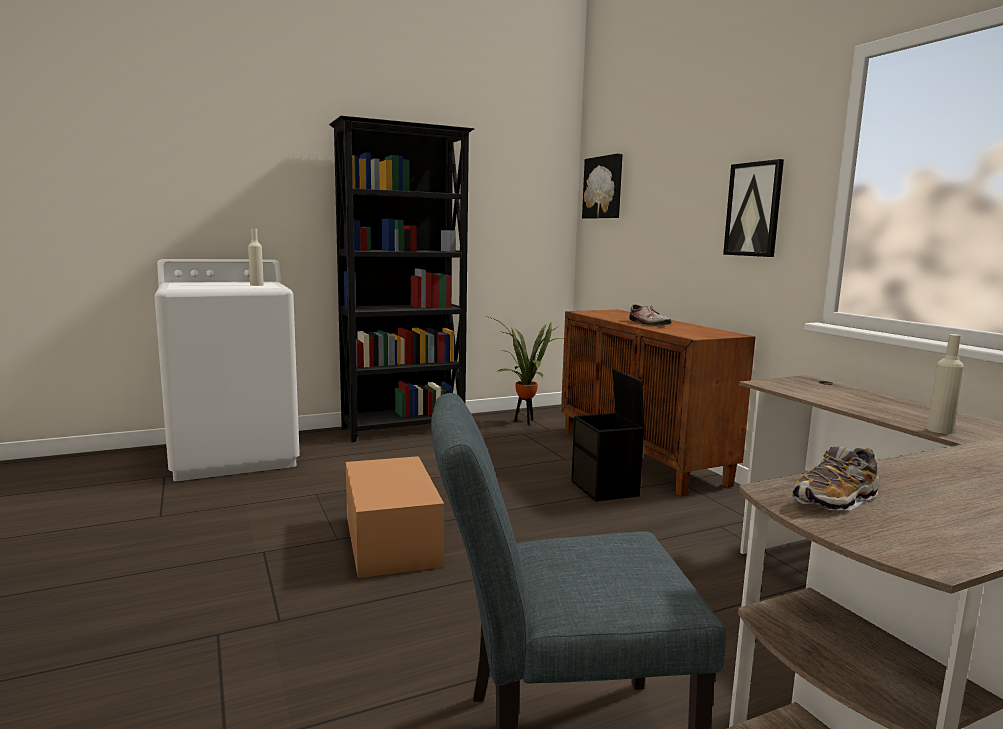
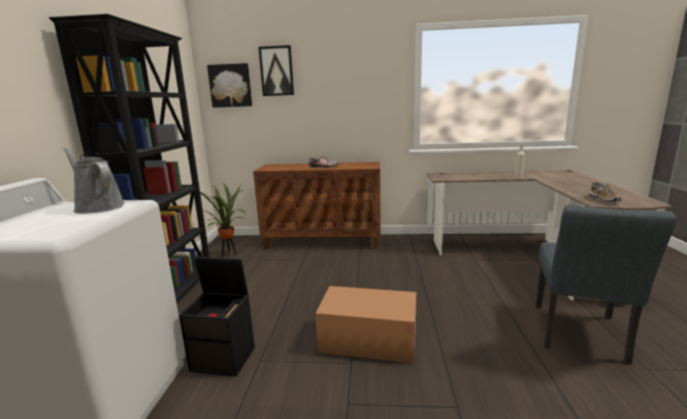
camera: 60 degrees left, 5 degrees up
(256, 285) = (97, 207): beige bottle -> grey watering can
(606, 489) = (354, 261): black storage box -> black storage box (224, 358)
(754, 209) = (366, 99): picture -> picture (276, 71)

